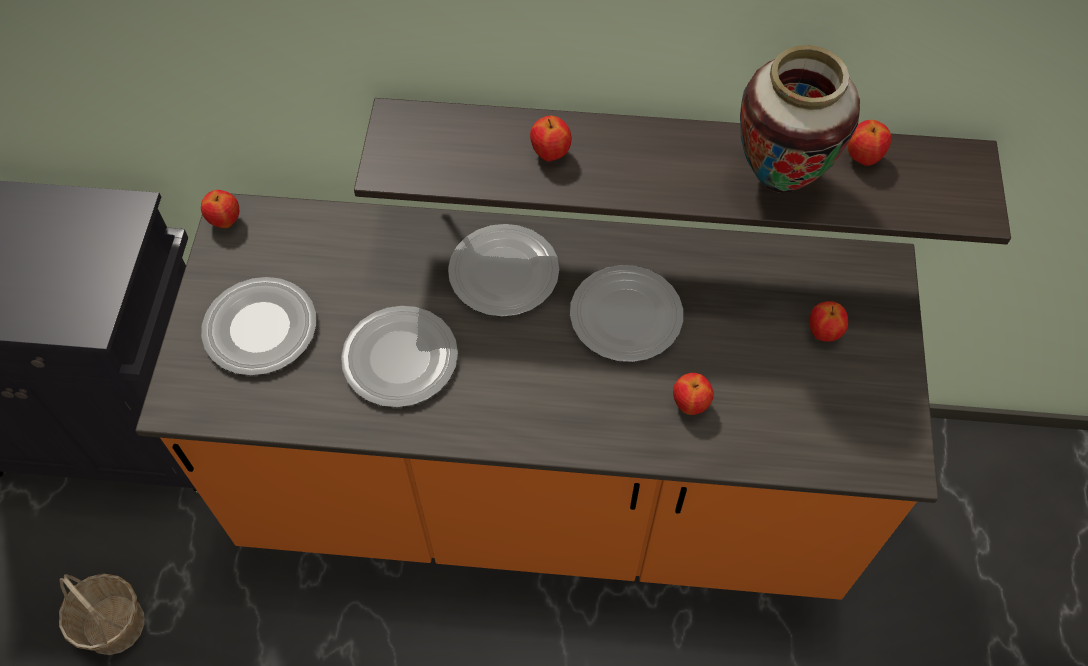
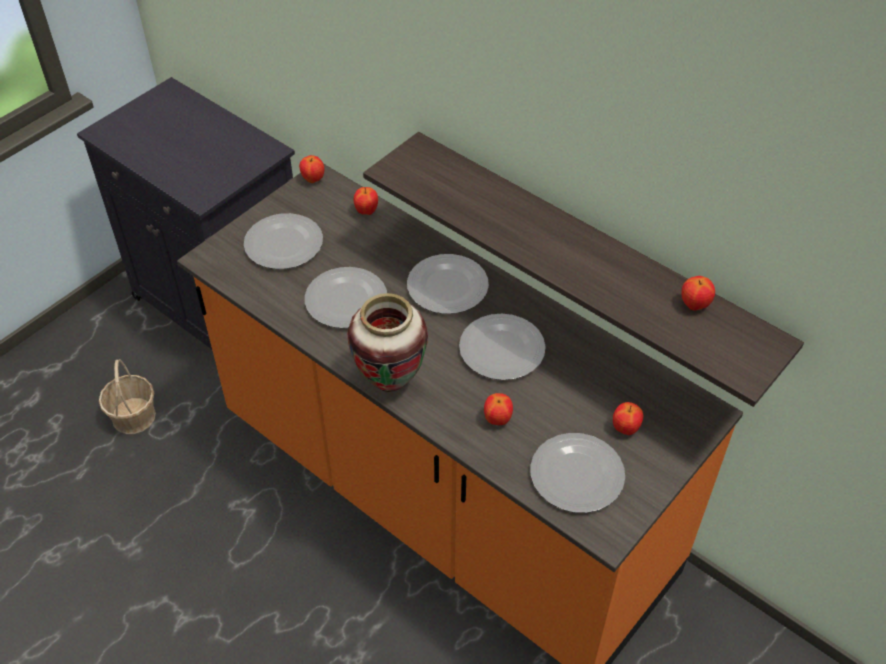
camera: 35 degrees right, 10 degrees down
(550, 154) = (492, 207): apple -> apple (366, 211)
(779, 179) = (624, 289): vase -> vase (390, 382)
(820, 419) = (576, 476): none -> plate

